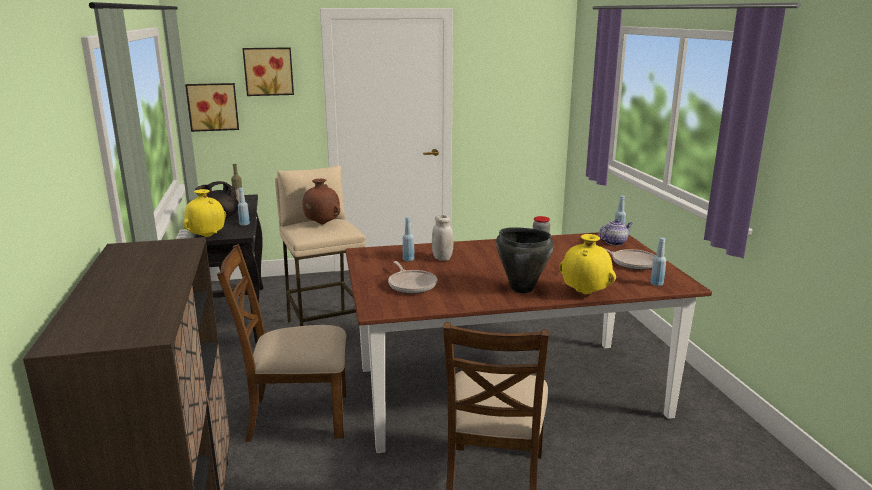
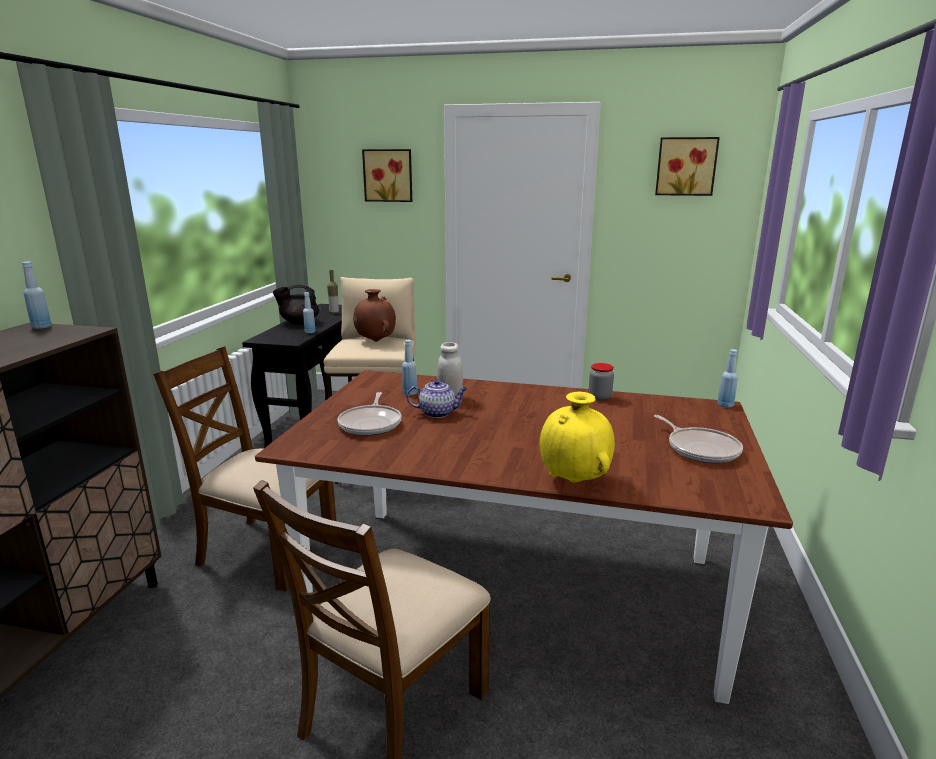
camera: 25 degrees right, 0 degrees up
(207, 236) = (260, 339): yellow vase -> none
(213, 106) = (334, 211): picture -> picture (686, 166)
(521, 288) = (495, 455): black cooking pot -> none
(614, 242) = (706, 416): teapot -> teapot (438, 413)
(656, 284) = (704, 489): blue bottle -> blue bottle (42, 327)

